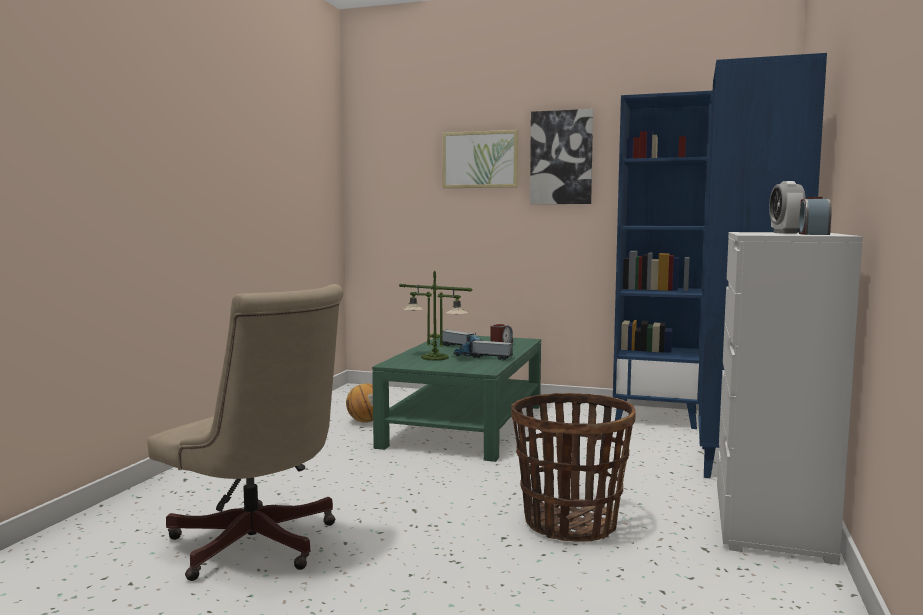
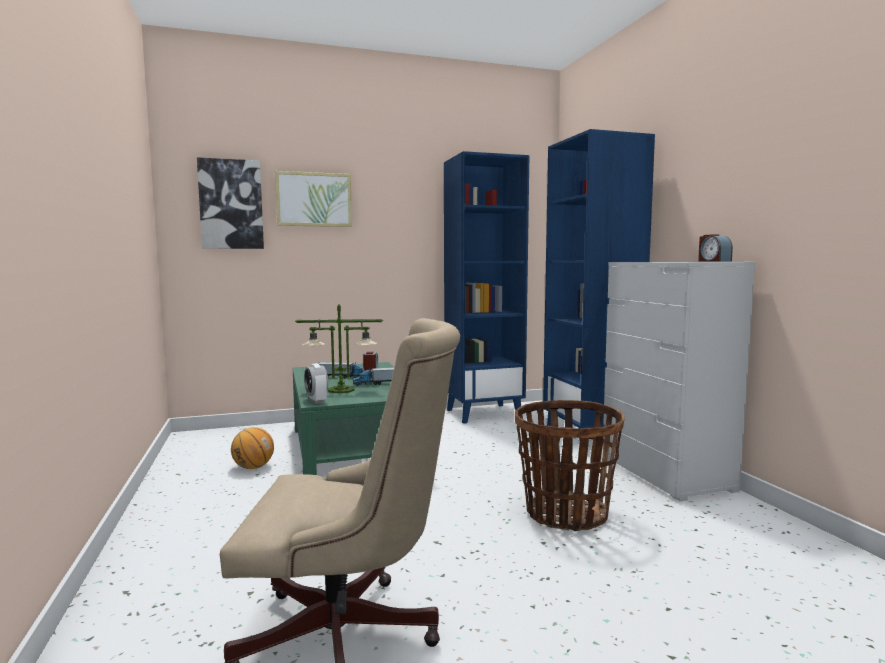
camera: 35 degrees left, 0 degrees up
(561, 157) = (390, 202): picture -> picture (231, 204)
(785, 233) = (676, 261): alarm clock -> alarm clock (316, 401)

